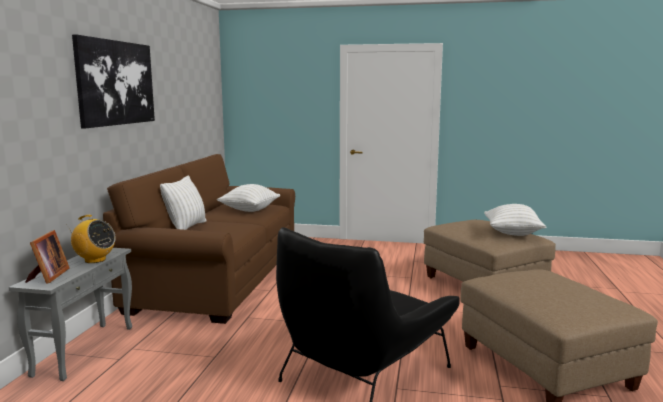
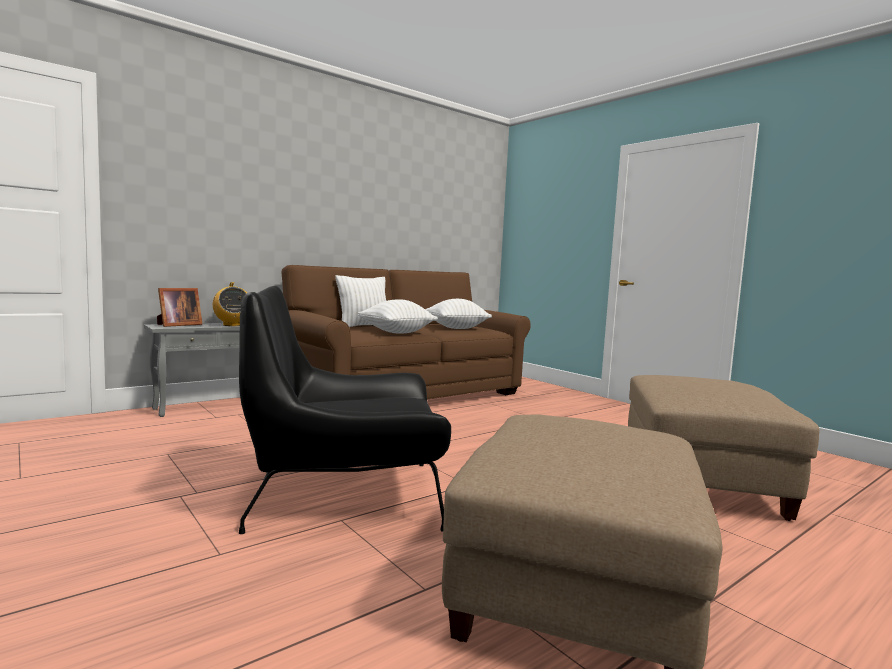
camera: 40 degrees right, 5 degrees down
(116, 83) = (320, 178): picture -> none
(512, 233) = (740, 397): white pillow -> white pillow (396, 332)

